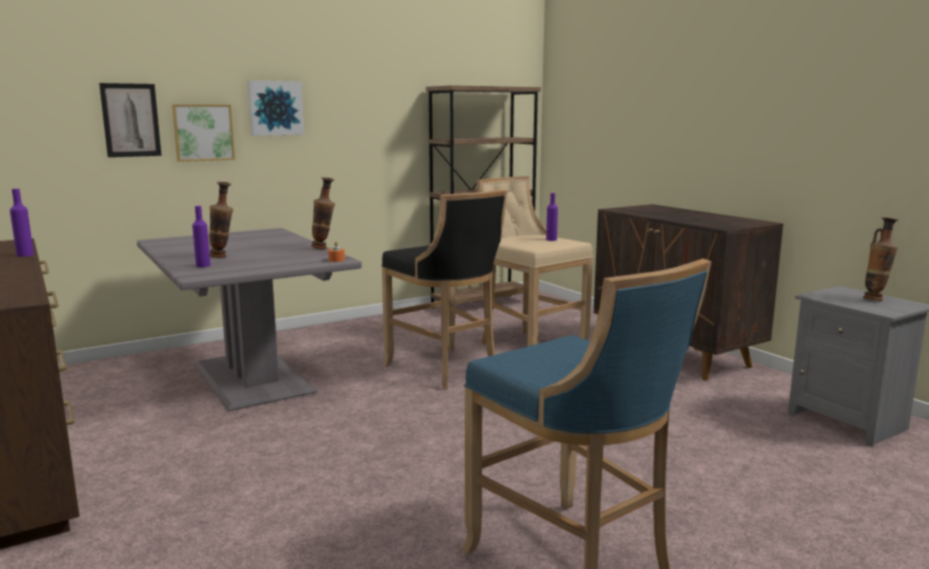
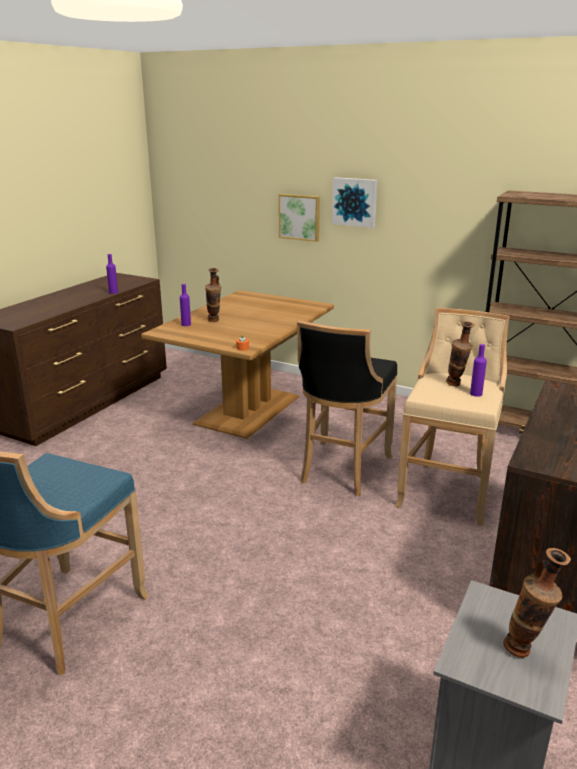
camera: 60 degrees right, 10 degrees up
(131, 120) = (255, 203): picture -> none
(250, 378) = (246, 410): grey dining table -> brown dining table
(324, 248) = (275, 334): vase -> vase (456, 385)

